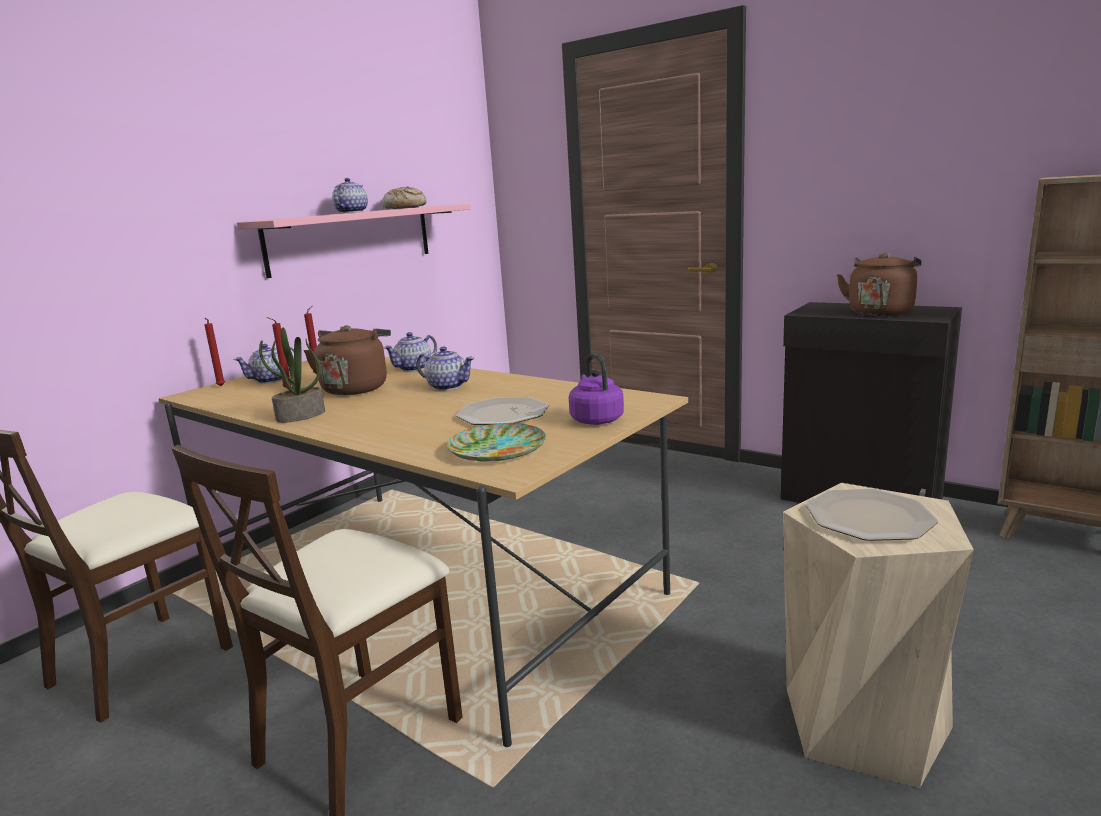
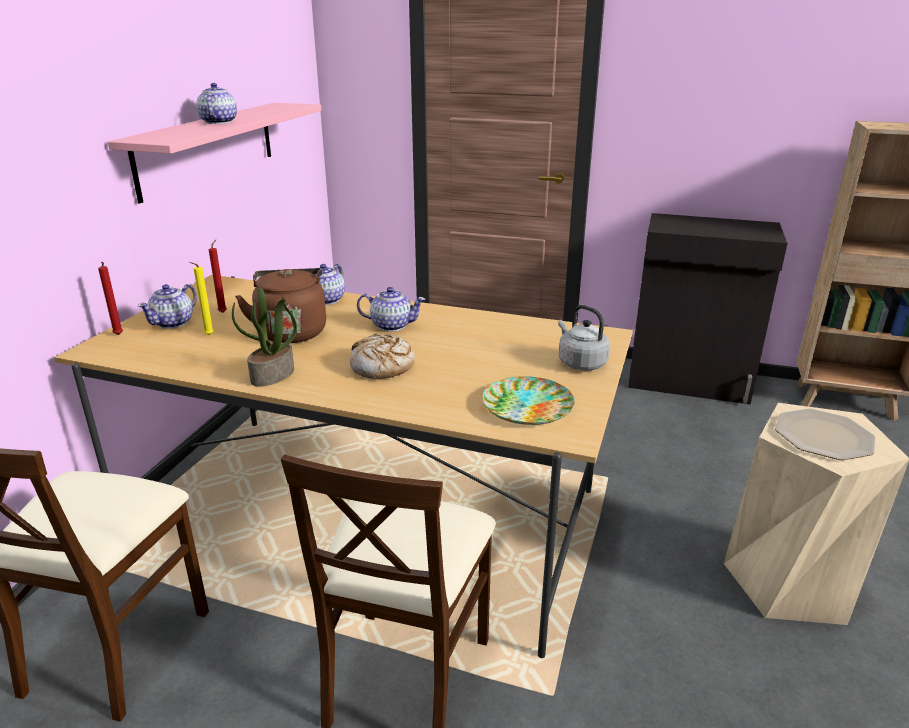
camera: 20 degrees left, 10 degrees up
(286, 388) = (208, 335): red candle -> yellow candle
(405, 208) = (261, 111): bread -> bread (382, 366)
(503, 414) = (487, 360): plate -> none
(595, 419) = (580, 363): purple kettle -> grey kettle
(880, 312) = (723, 228): brown kettle -> none

